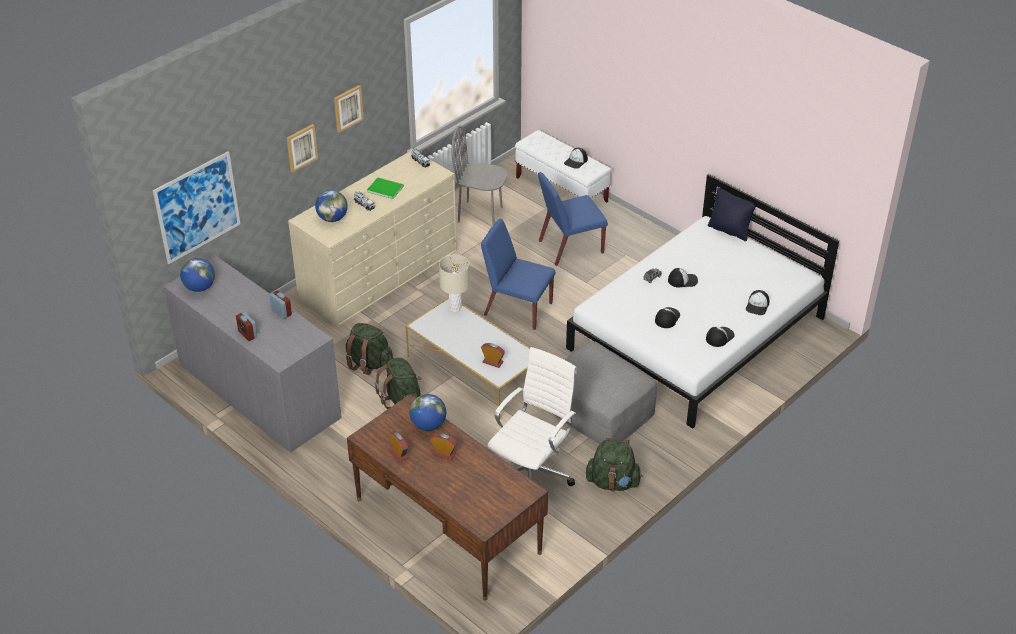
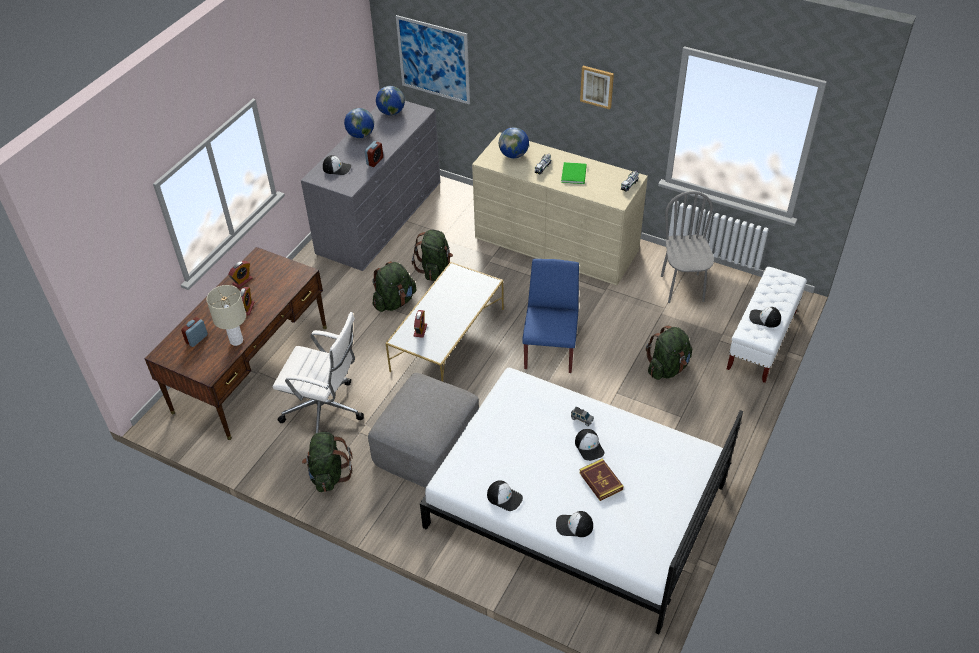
camera: 75 degrees right, 5 degrees up
(247, 334) = (342, 151): alarm clock -> alarm clock (197, 339)
(301, 147) = (540, 85): picture -> none
(428, 425) = (281, 290): globe -> globe (360, 135)
(455, 308) = (487, 287): beige table lamp -> beige table lamp (236, 341)
(570, 247) = (667, 368): blue chair -> green backpack
(667, 318) = (519, 444): cap -> cap (337, 168)
(719, 282) = (601, 481): none -> book
(729, 230) = (705, 476): black pillow -> none

